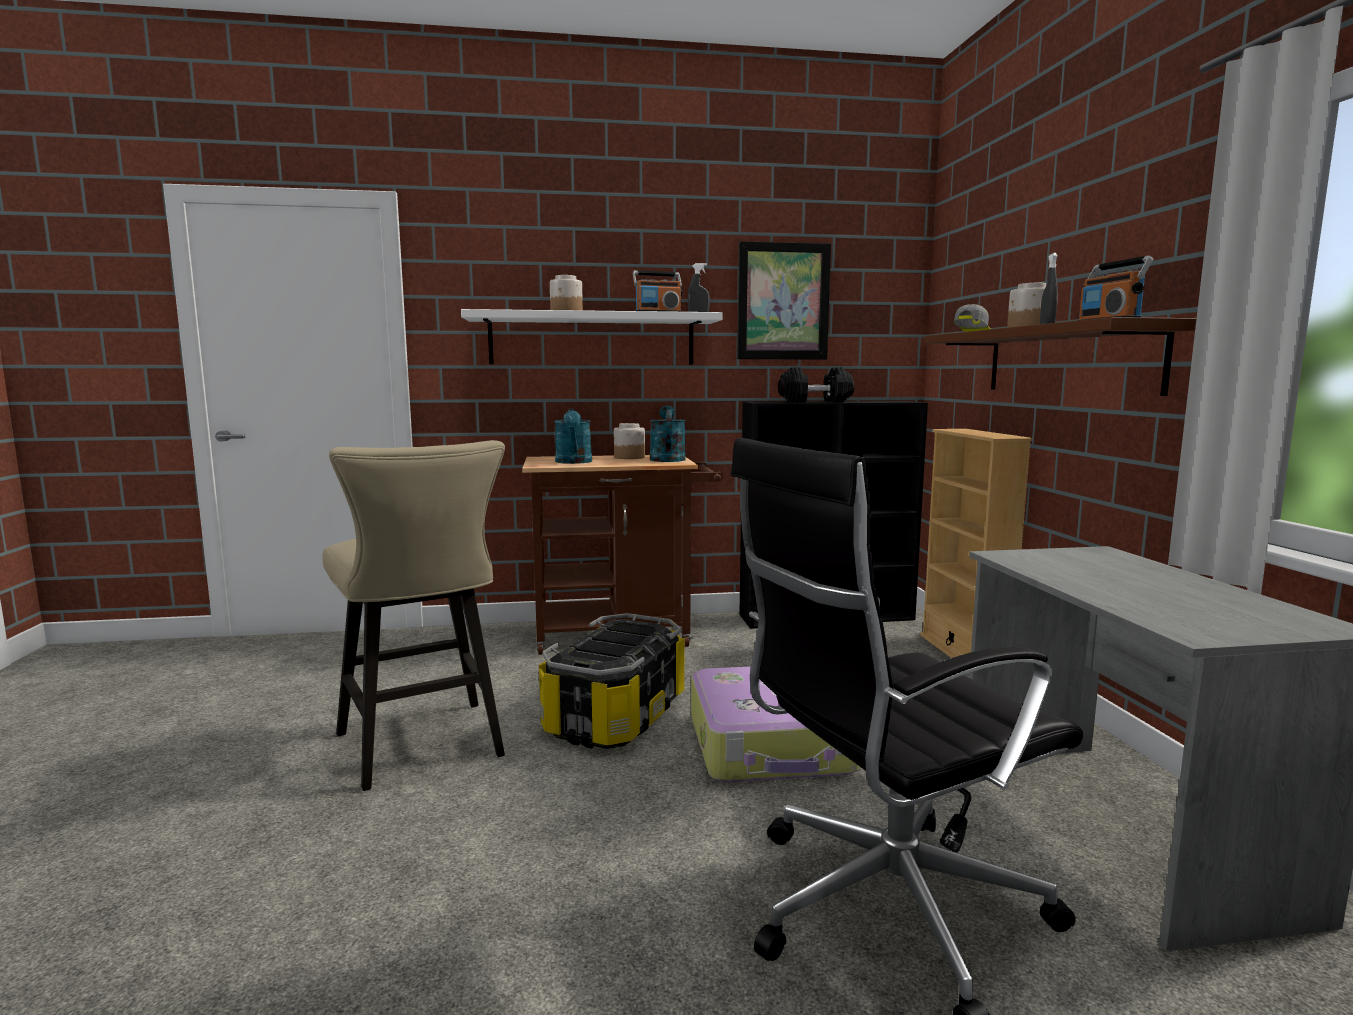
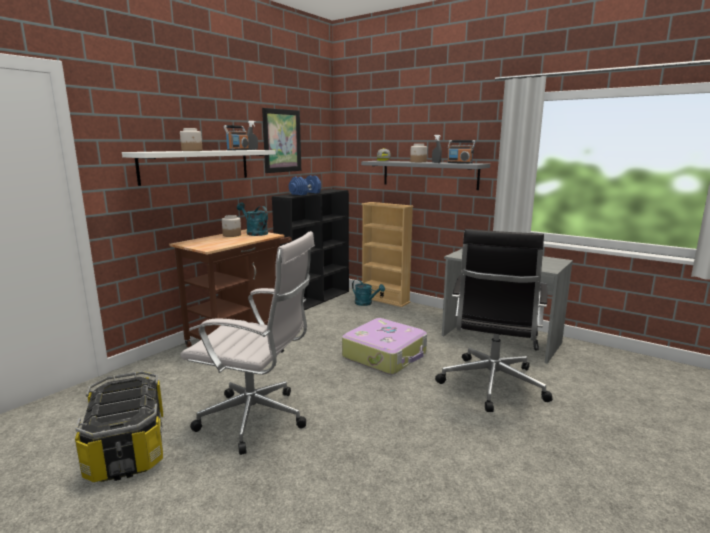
camera: 45 degrees left, 5 degrees up
(425, 749) = (257, 420): beige stool -> white office chair
(574, 462) = (217, 243): turquoise watering can -> turquoise watering can (366, 303)
(615, 716) = (311, 370): storage box -> storage box (127, 448)
(815, 401) = (305, 193): black dumbbell -> blue dumbbell
(1068, 360) = (429, 174): brown shelf -> grey shelf

